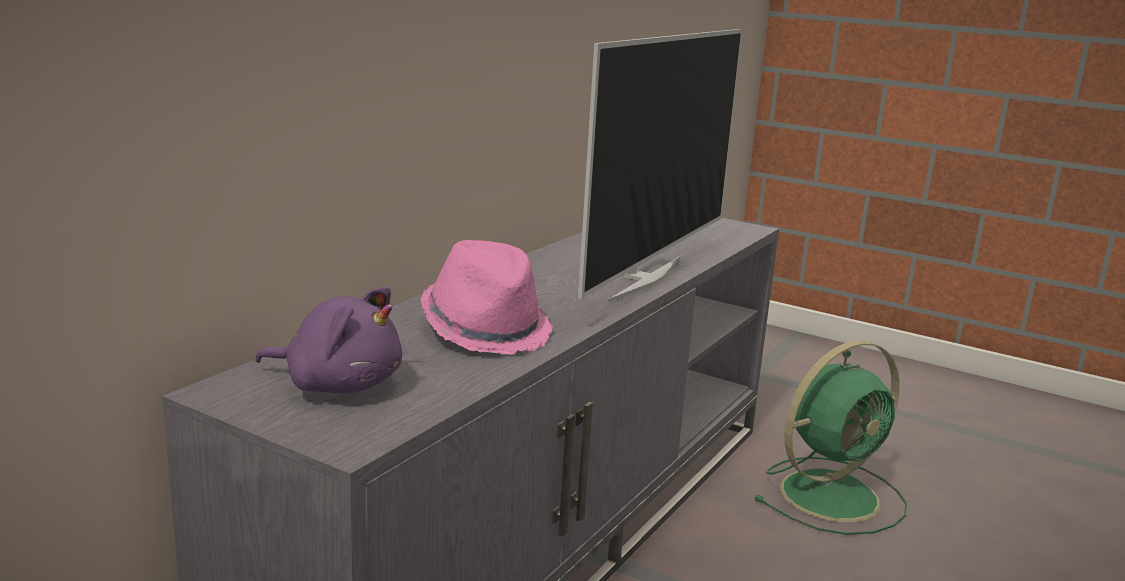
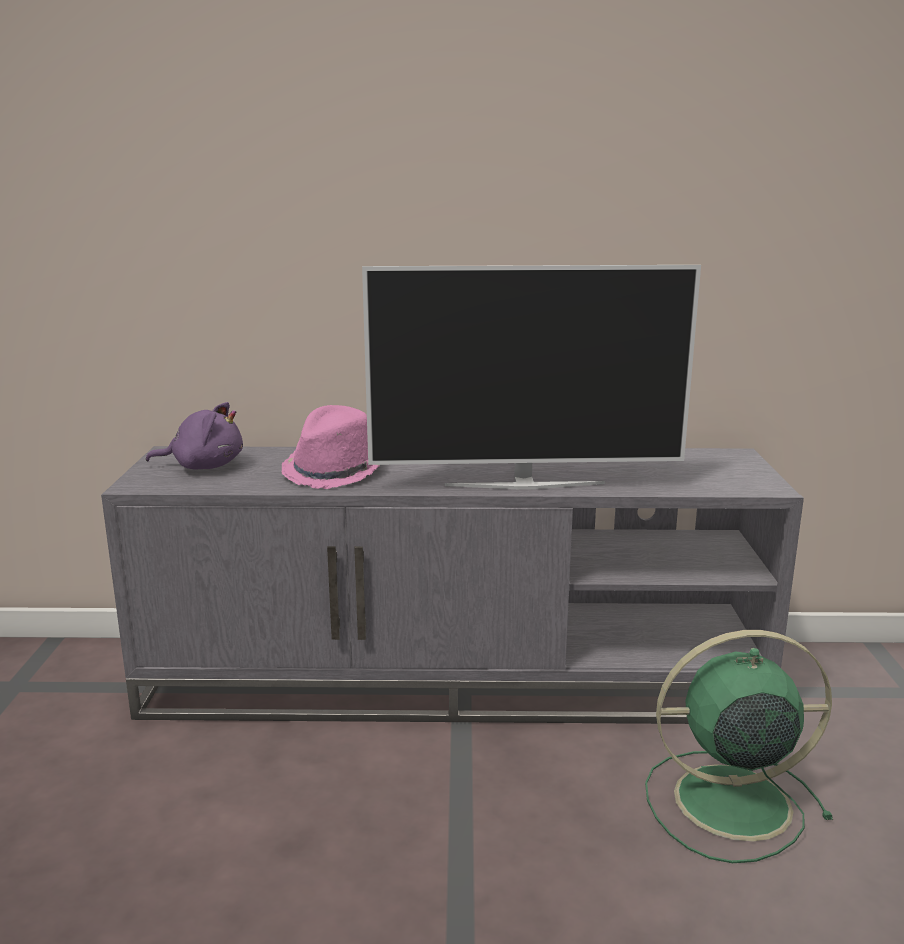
camera: 60 degrees right, 0 degrees up
(338, 384) = (204, 466): purple plush toy -> purple plush toy turned 75 degrees counterclockwise
(832, 494) = (726, 802): green fan -> green fan turned 150 degrees clockwise

